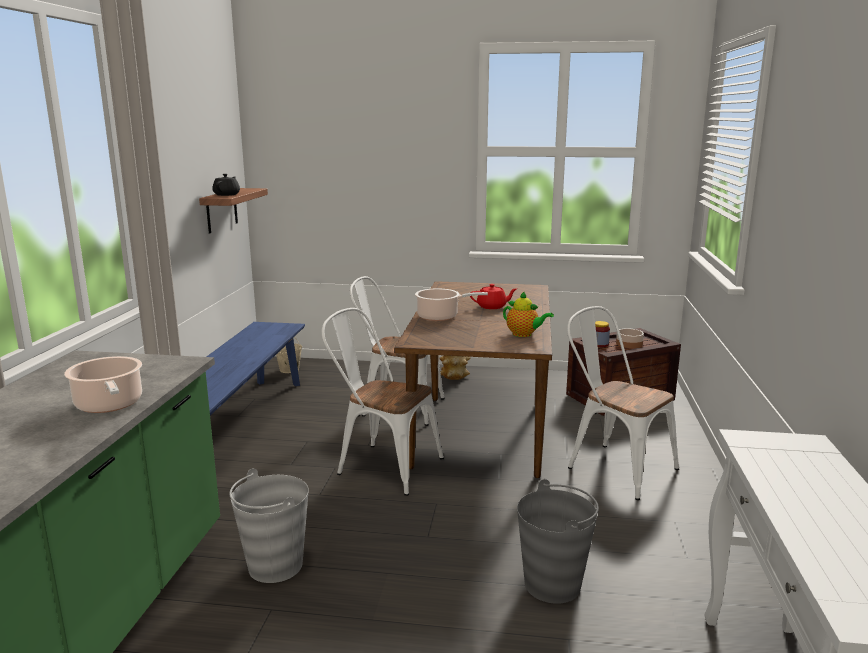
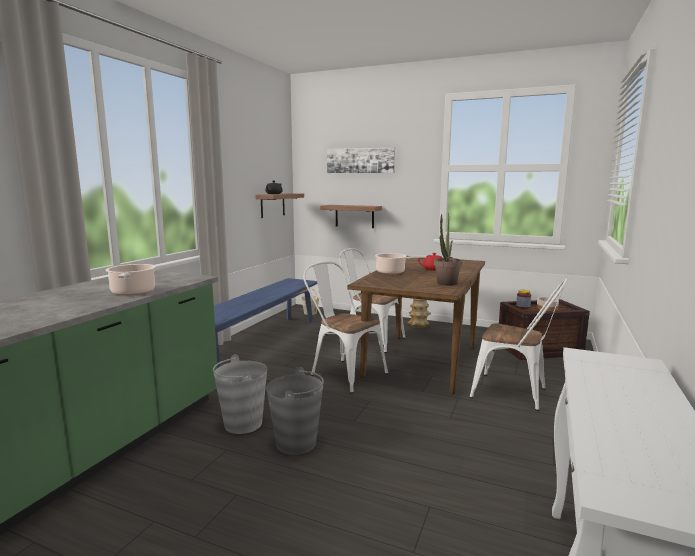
camera: 15 degrees right, 5 degrees down
(348, 221) = (354, 216): none -> shelf
(354, 137) = (360, 160): none -> picture
(524, 334) = (445, 284): teapot -> potted plant
(553, 585) = (433, 466): grey bucket -> grey bucket (296, 443)
(613, 466) = (515, 393): white chair -> white chair turned 150 degrees clockwise

